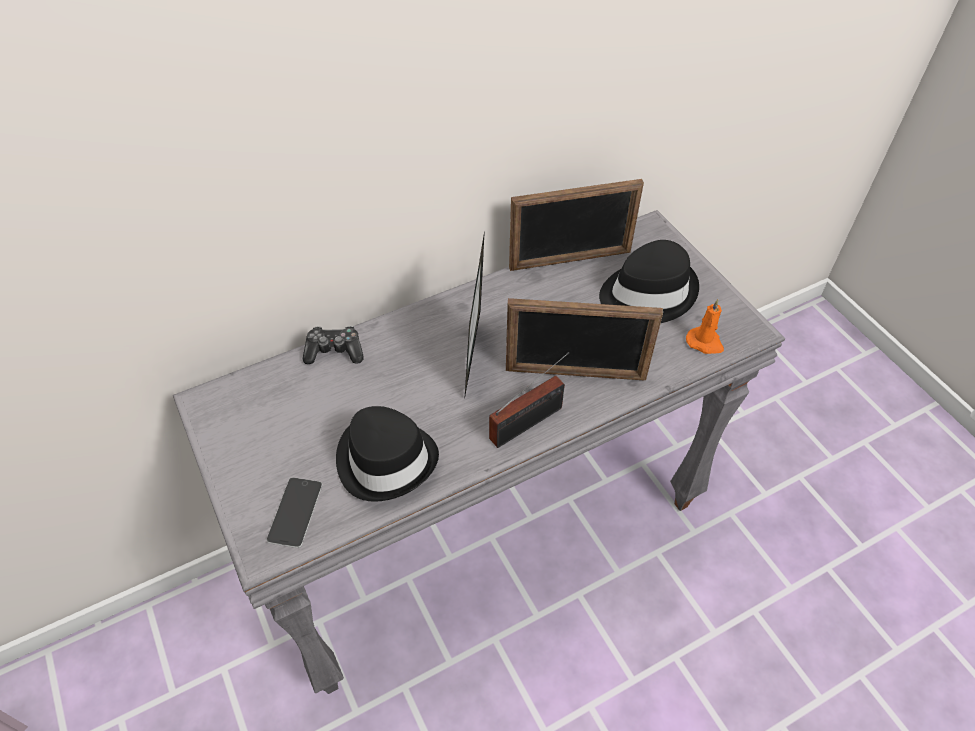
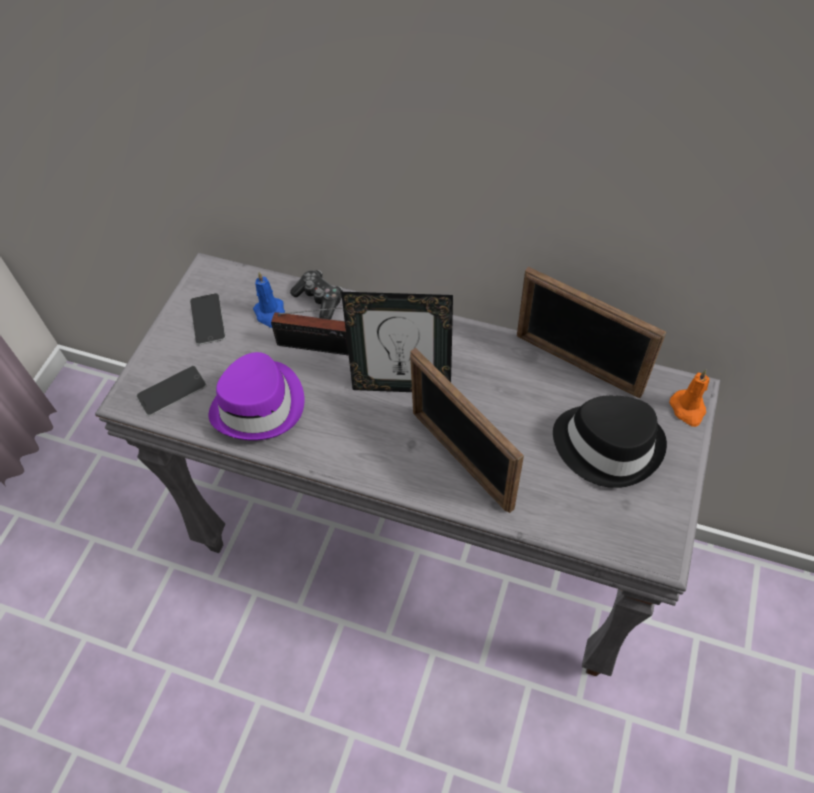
camera: 50 degrees right, 5 degrees up
(254, 436) = (207, 319): none -> phone
(306, 391) = (270, 313): none -> blue candle
(386, 459) = (260, 405): black hat -> purple hat
(475, 360) = (402, 385): picture frame -> picture frame turned 135 degrees counterclockwise
(530, 422) = (382, 465): radio -> radio (319, 347)
(705, 342) = (602, 528): orange candle -> orange candle (688, 409)

